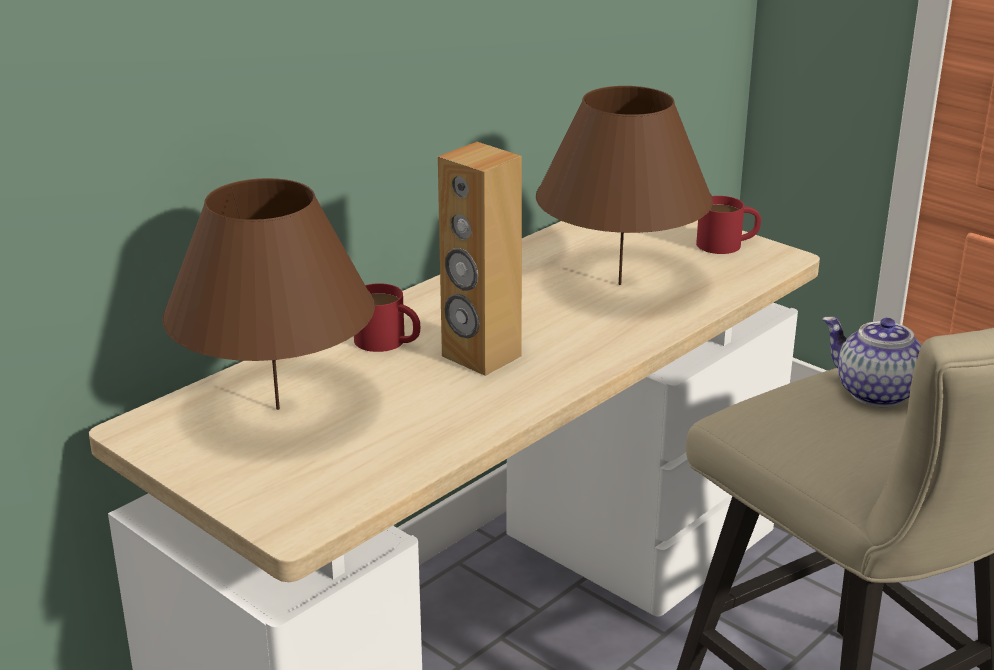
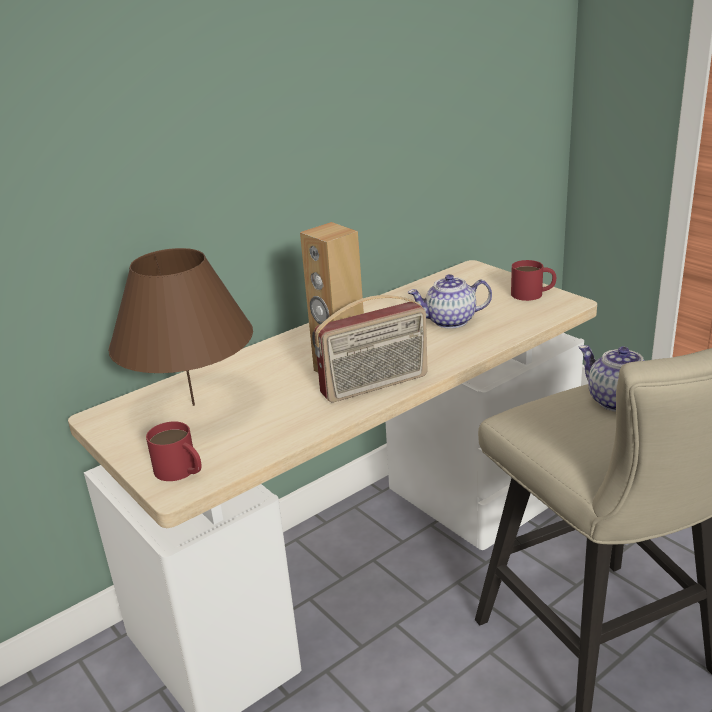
camera: 10 degrees right, 0 degrees up
(388, 342) = (281, 360): red mug -> red mug (181, 471)
(539, 377) = (375, 386): none -> radio
(620, 284) = (450, 321): brown table lamp -> teapot

